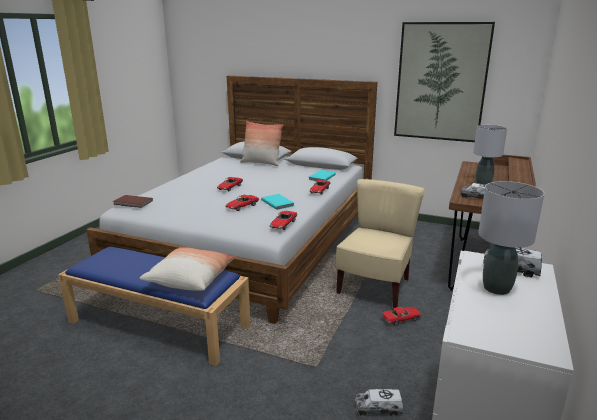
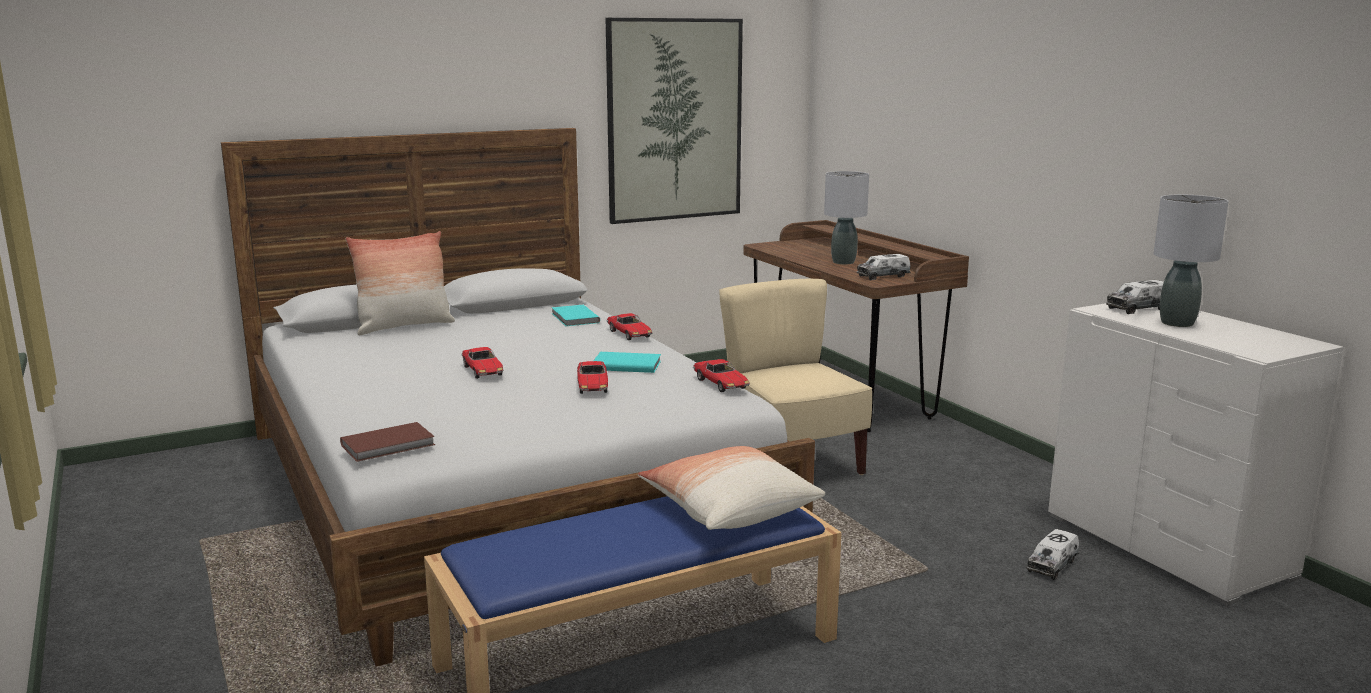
camera: 50 degrees left, 5 degrees down
(401, 319) = (891, 481): toy car -> none

